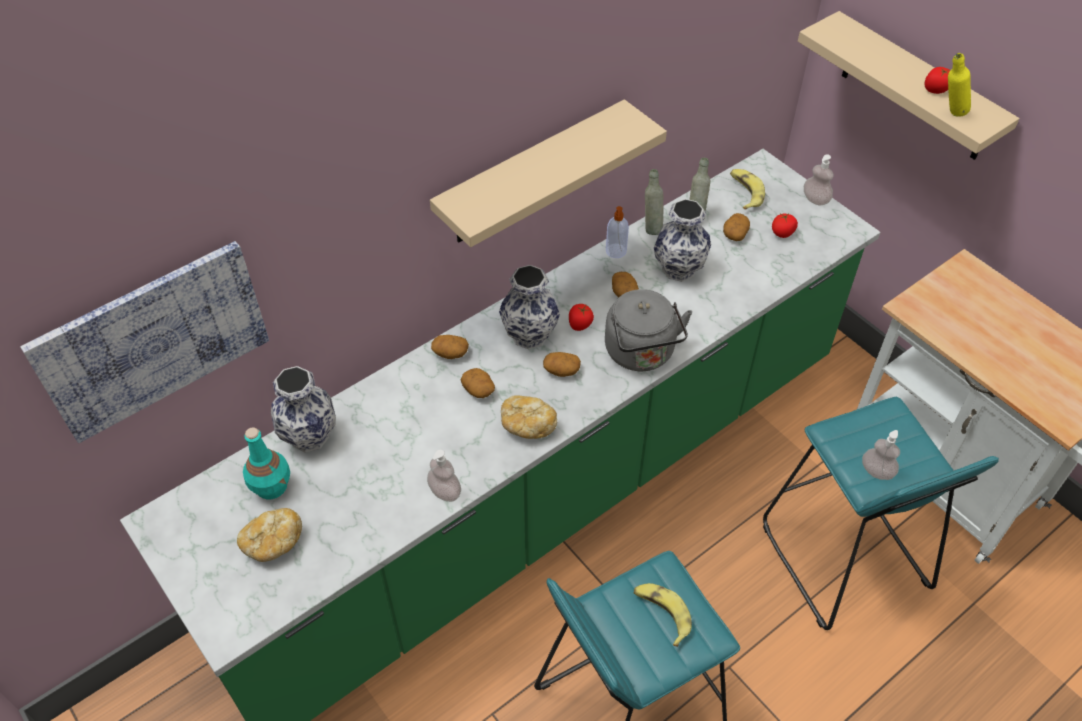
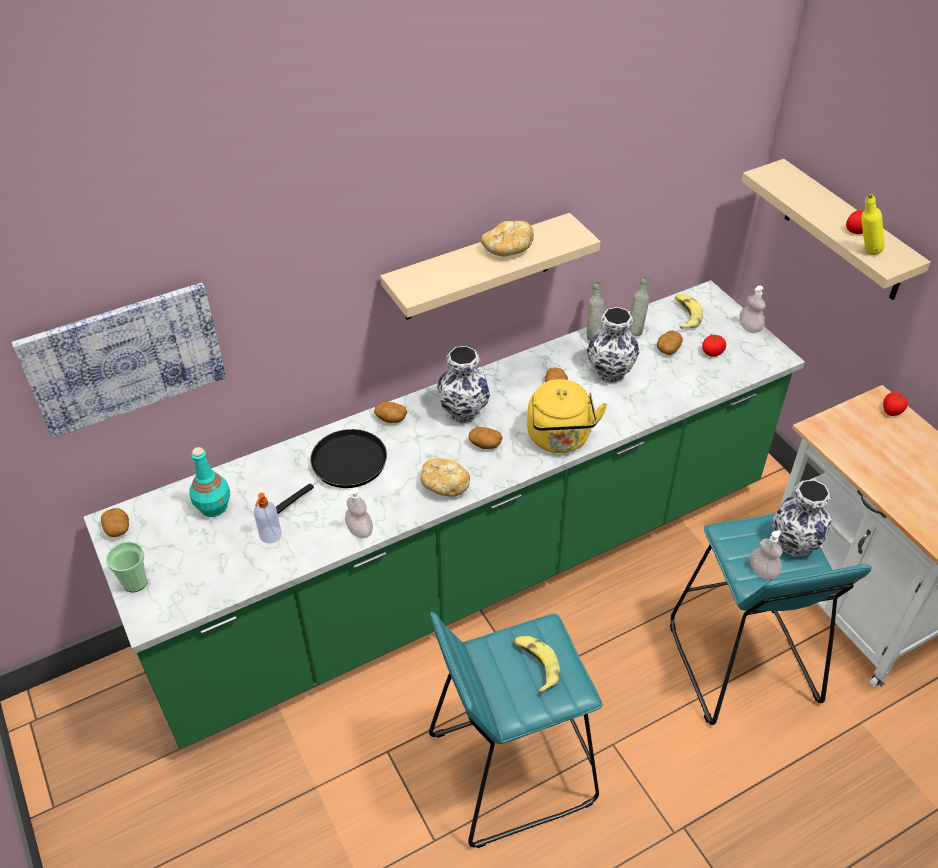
camera: 10 degrees right, 5 degrees down
(200, 592) = (135, 582): none -> cup
(273, 542) = (204, 551): bread -> bread (507, 250)
(309, 437) = (254, 471): vase -> vase (794, 544)
(410, 417) = (344, 466): none -> black frying pan
(479, 389) = (408, 451): potato -> potato (118, 529)
(580, 324) = (510, 408): tomato -> tomato (891, 411)
(616, 251) = (556, 352): soap dispenser -> soap dispenser (270, 535)
(641, 354) = (560, 439): grey kettle -> yellow kettle

